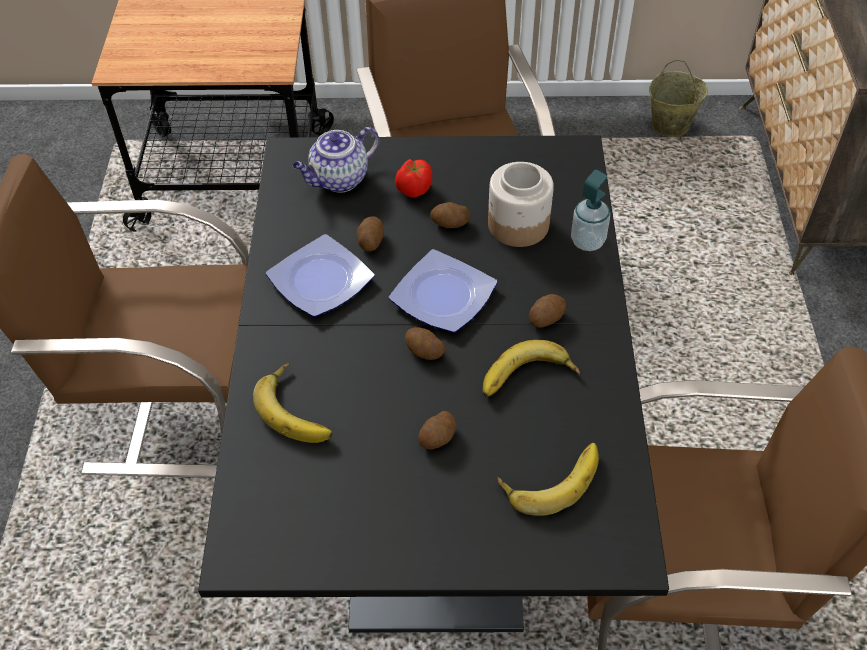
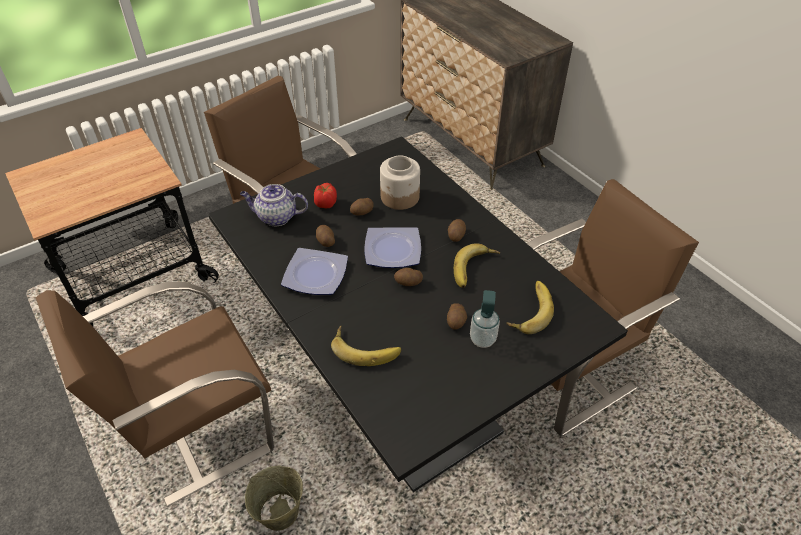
camera: 35 degrees left, 5 degrees down
(339, 180) = (276, 217): teapot -> teapot turned 75 degrees clockwise
(587, 241) = (442, 189): soap dispenser -> soap dispenser (482, 339)
(669, 125) = (375, 142): beige bucket -> beige bucket (279, 513)

